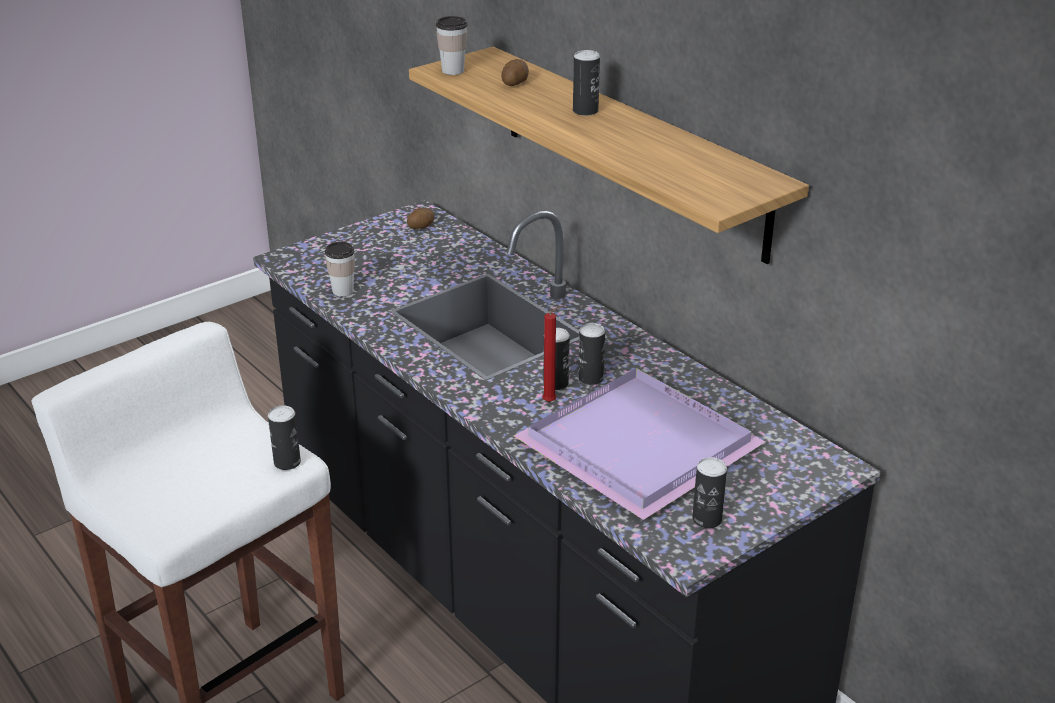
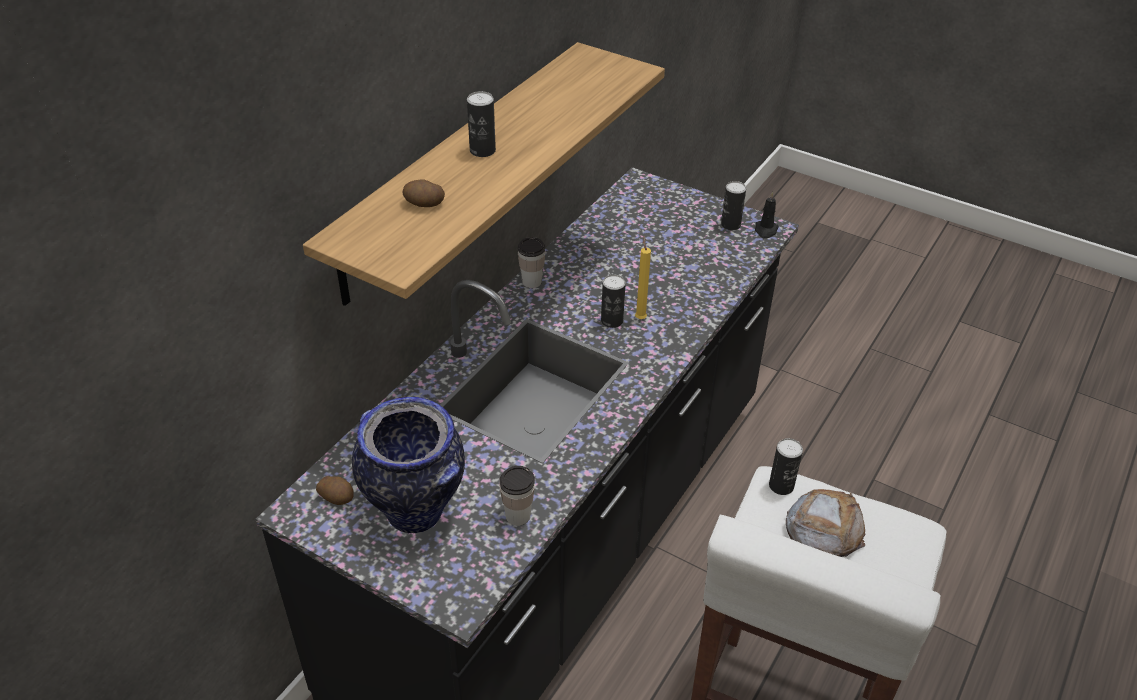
camera: 110 degrees left, 10 degrees up
(217, 470) = (824, 529): none -> bread
(380, 253) = (416, 514): none -> vase
(453, 71) = (402, 252): cup -> cup (531, 281)
(551, 402) = (640, 317): red candle -> yellow candle
(590, 378) = (593, 304): can -> none
(633, 445) = (671, 267): purple tray -> none
(682, 548) = (765, 230): none -> black candle

